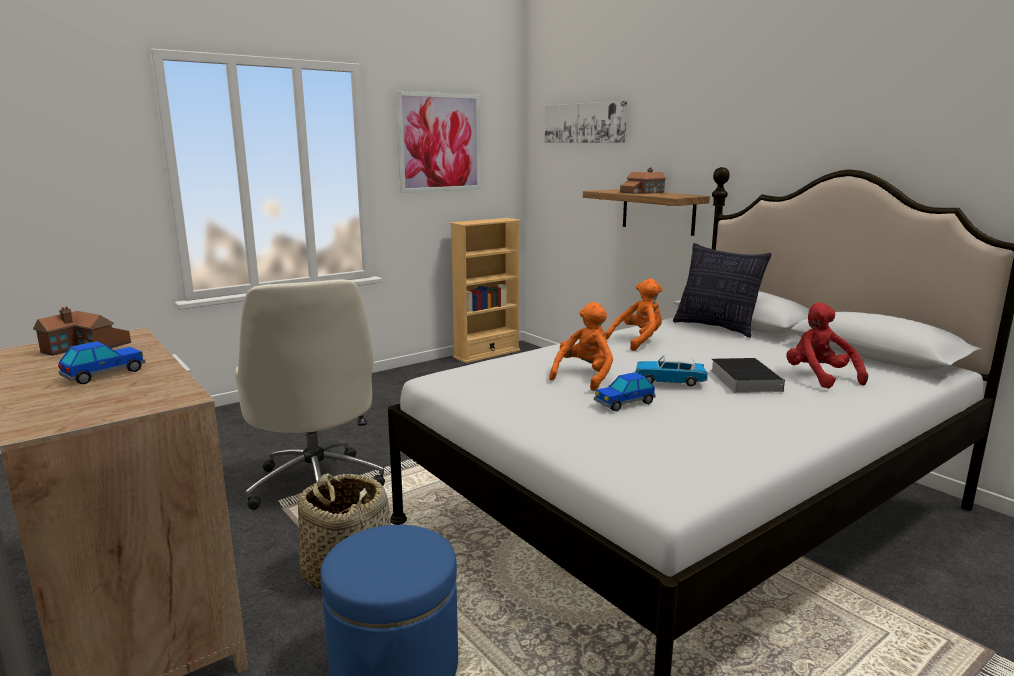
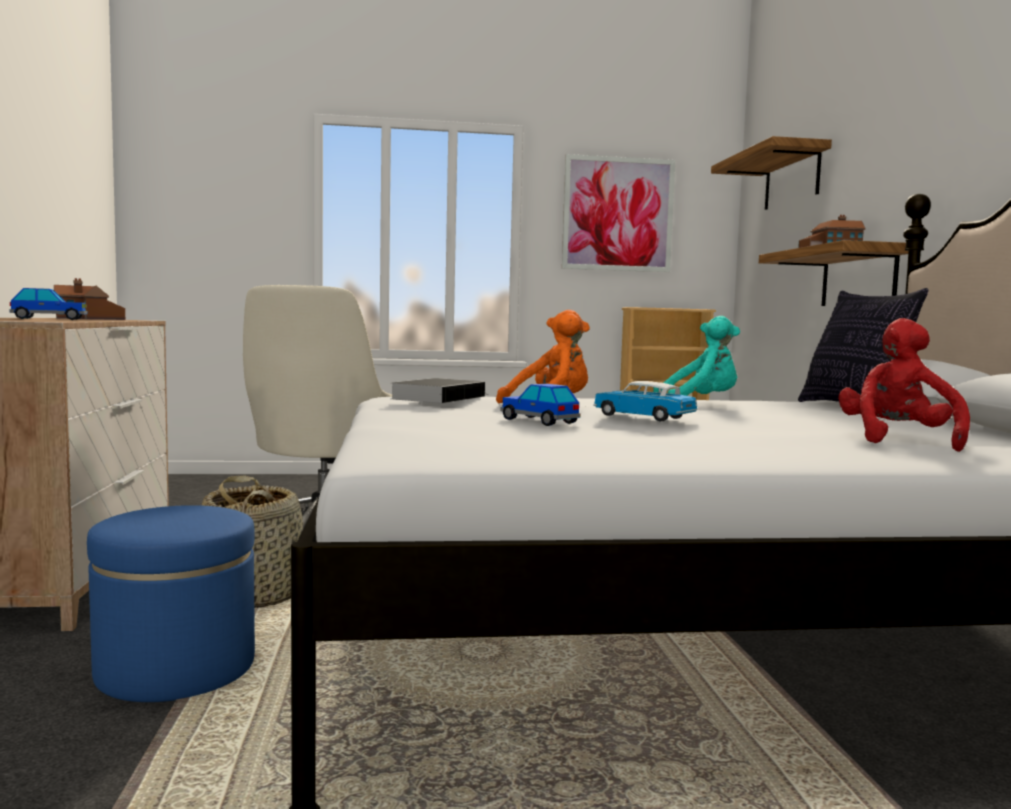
camera: 30 degrees right, 10 degrees down
(585, 123) = (792, 178): picture -> shelf
(624, 403) = (539, 421): toy car -> toy car turned 45 degrees clockwise
(638, 341) = (700, 403): orange plush toy -> turquoise plush toy
(743, 379) = (758, 427): book -> book (439, 397)

